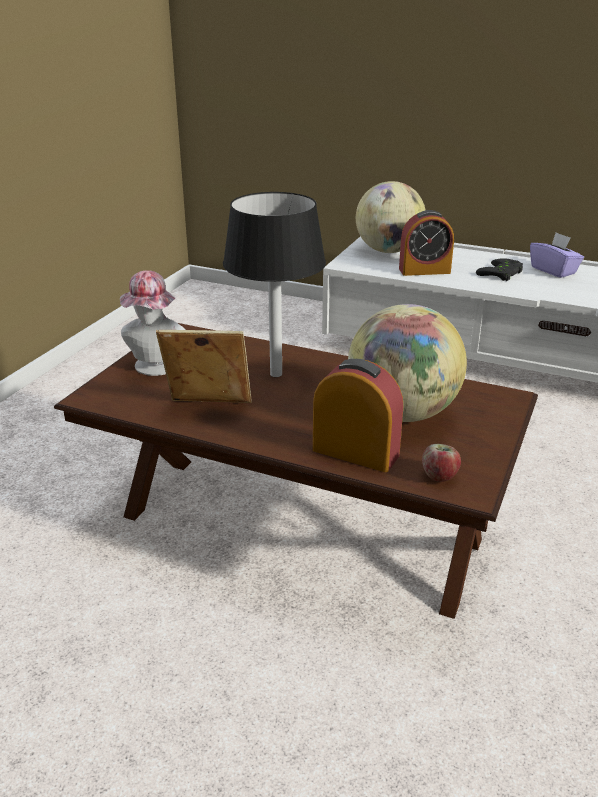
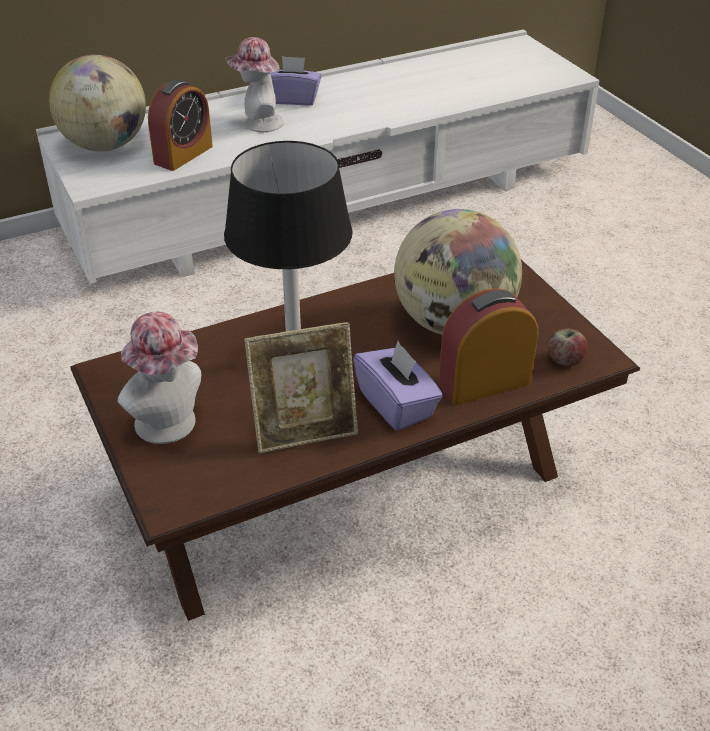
camera: 50 degrees left, 10 degrees up
(208, 408) = (305, 431): picture frame -> picture frame turned 150 degrees counterclockwise
(280, 428) = (396, 405): none -> purple tissue box
(502, 274) = (258, 124): black game controller -> hat

